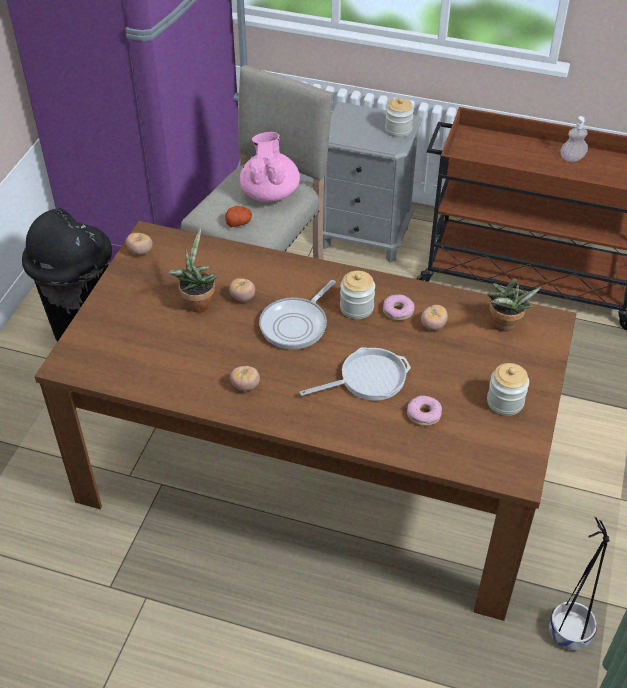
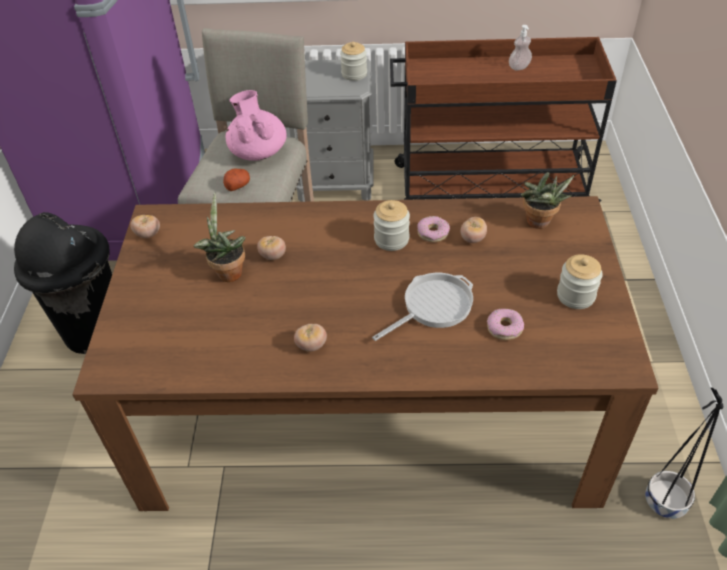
camera: 15 degrees left, 0 degrees up
(296, 324) = (338, 269): frying pan -> none

